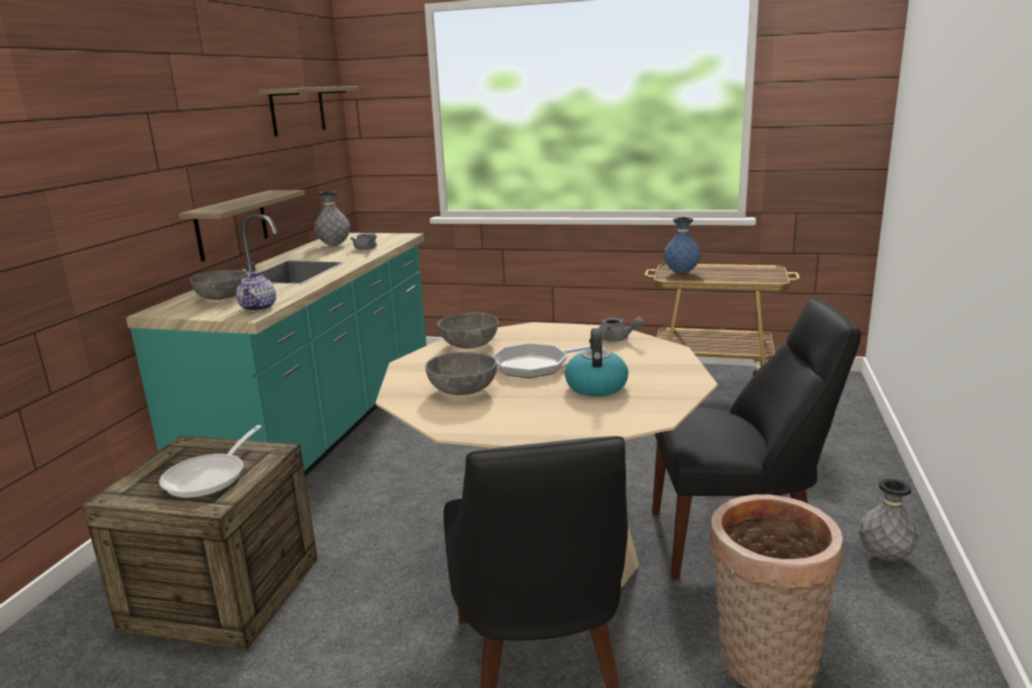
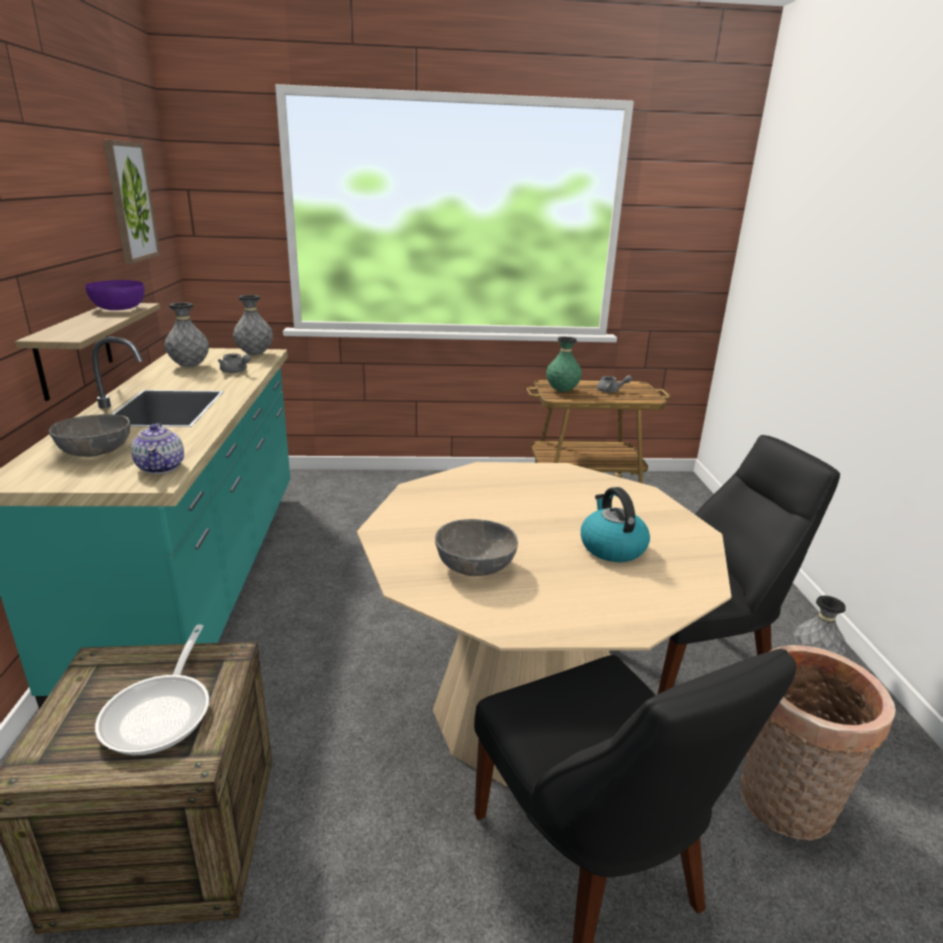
camera: 20 degrees left, 5 degrees up
(271, 193) = (120, 308): none -> purple bowl
(298, 110) = (130, 202): shelf -> picture
(393, 237) = (255, 354): none -> grey vase
(469, 345) = (432, 498): grey bowl -> none
(535, 366) = (527, 523): frying pan -> none
(617, 339) = (581, 481): grey teapot -> grey teapot (611, 391)
(681, 273) = (562, 391): blue vase -> green vase

